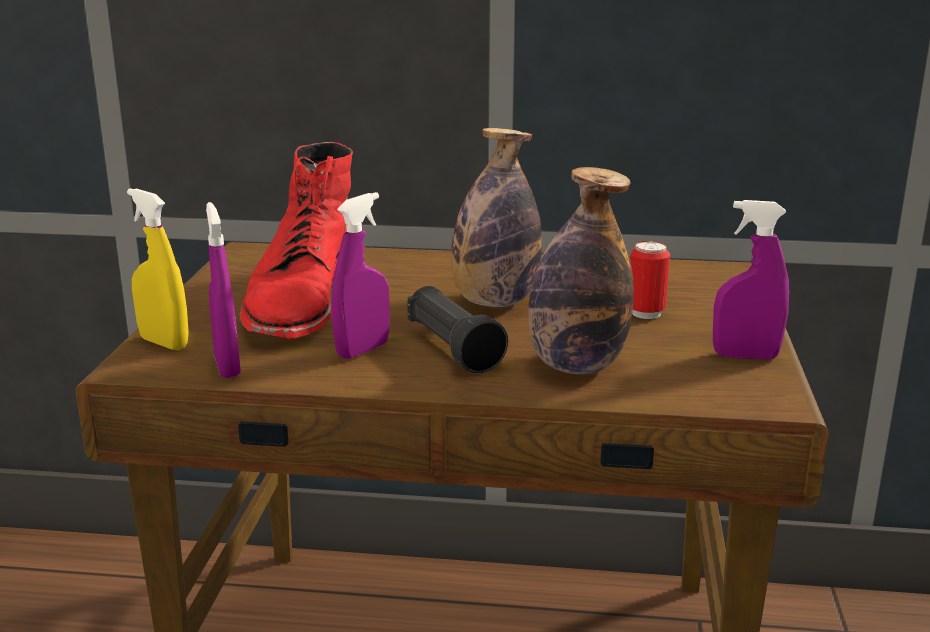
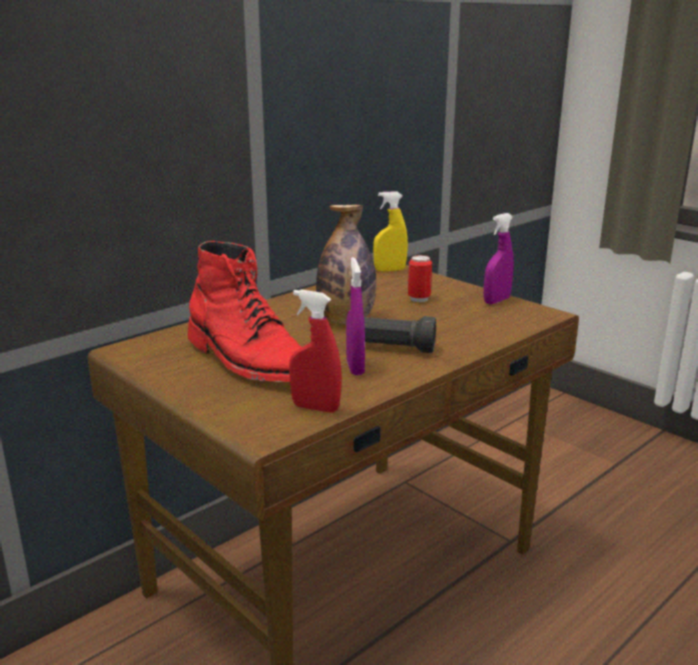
camera: 50 degrees left, 0 degrees up
(164, 343) = (241, 416): yellow spray bottle -> yellow spray bottle (390, 270)
(227, 367) = (315, 408): purple spray bottle -> red spray bottle
(576, 366) = (456, 331): bottle -> none

